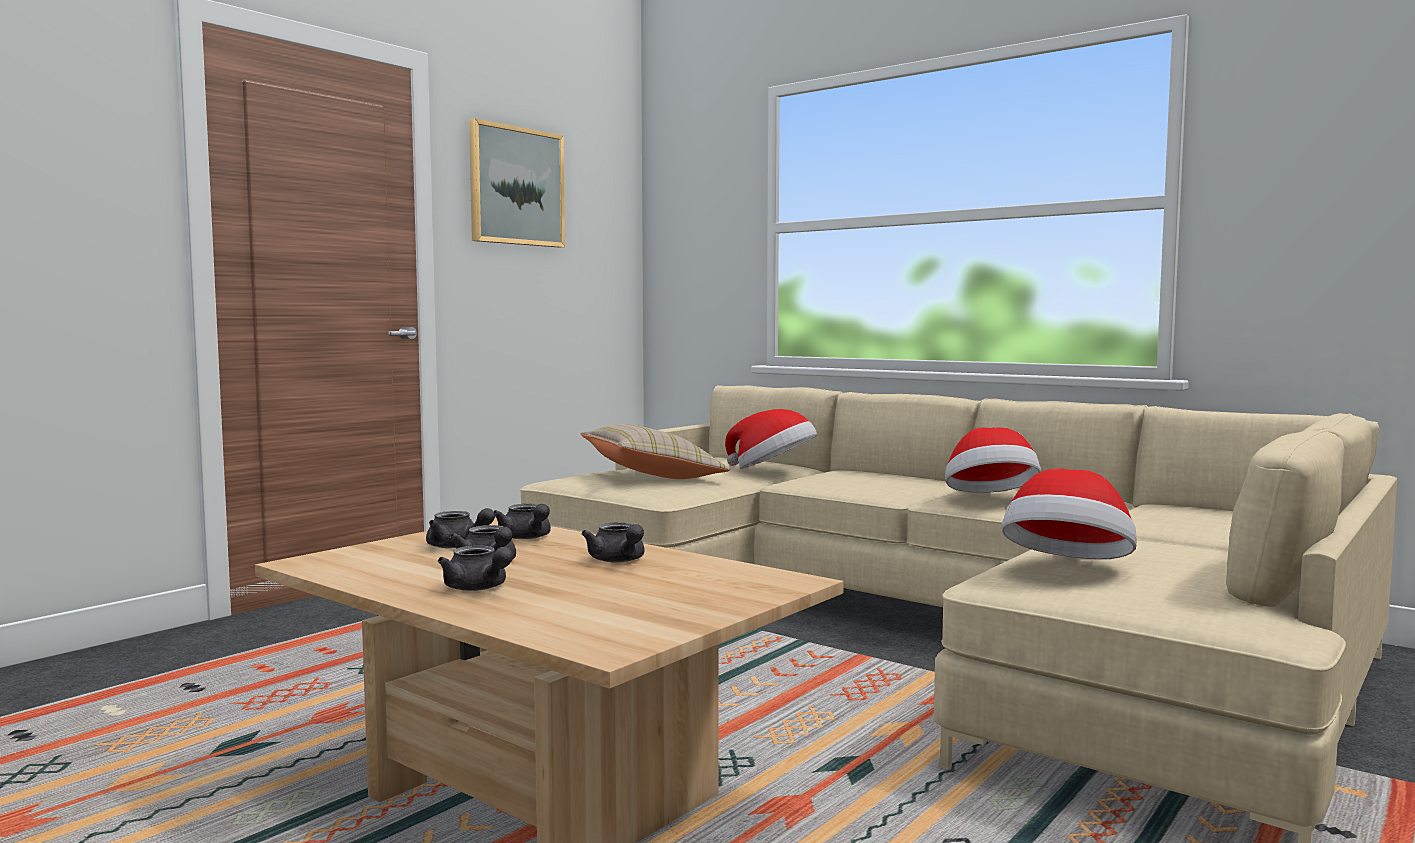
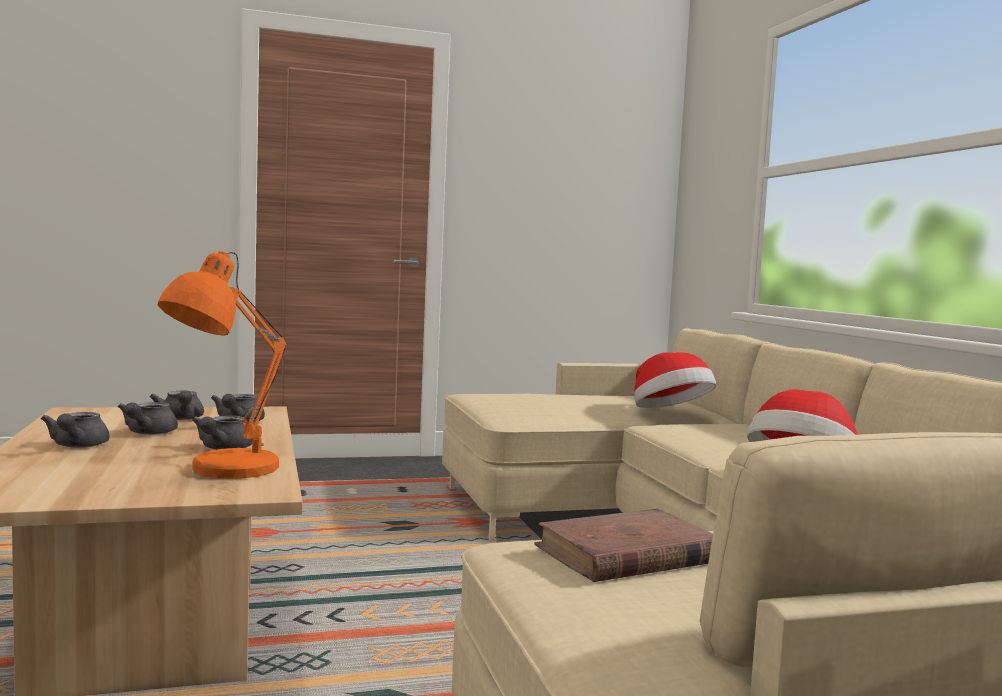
camera: 35 degrees right, 0 degrees up
(516, 186) = (533, 142): picture -> none
(652, 477) = (546, 402): beige pillow -> none
(699, 575) = (225, 470): none -> orange table lamp
(1068, 568) = (627, 554): hat -> brown book

